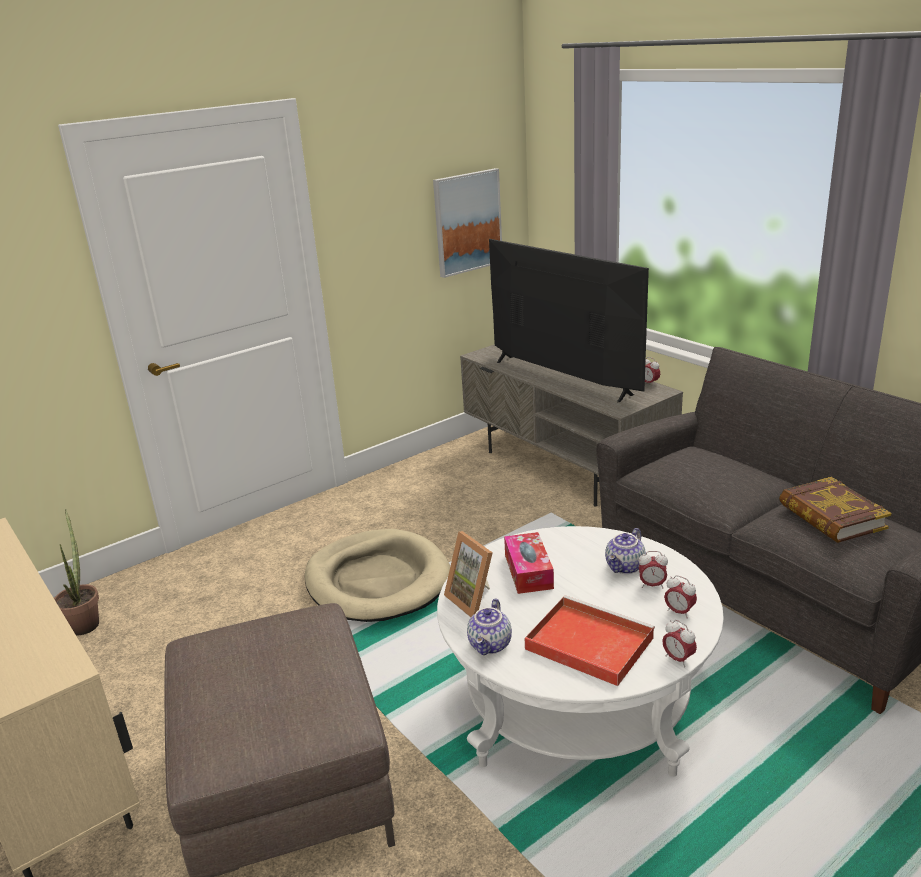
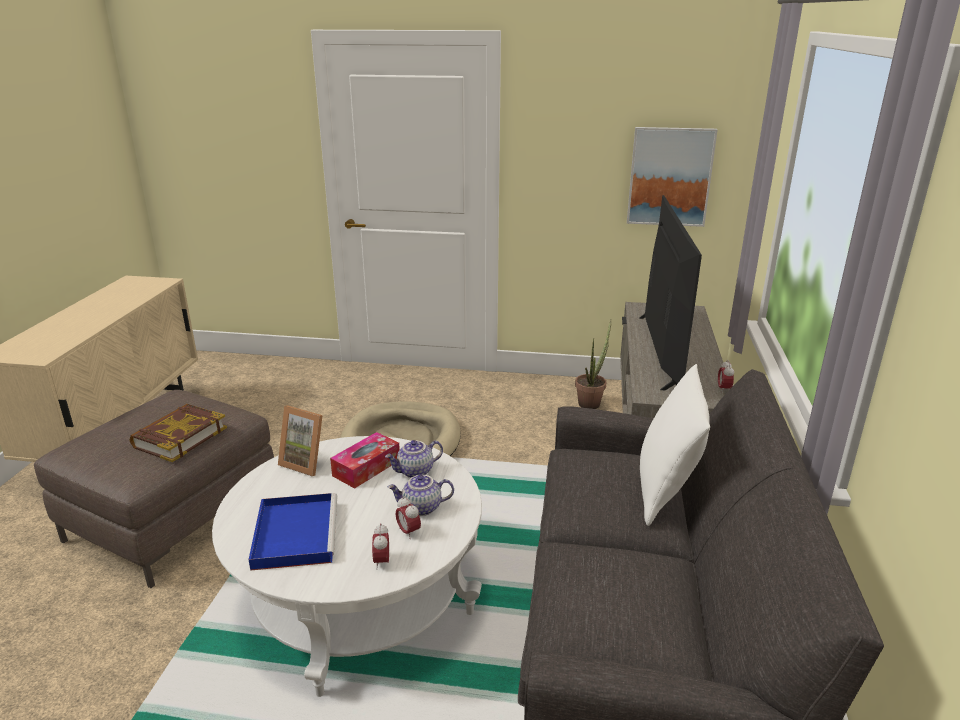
camera: 45 degrees right, 0 degrees up
(85, 622) = (254, 375): potted plant -> potted plant (591, 402)
(475, 599) = (306, 462): picture frame -> picture frame turned 75 degrees counterclockwise
(491, 645) = (256, 493): teapot -> teapot (415, 472)
(586, 643) = (295, 533): red tray -> blue tray
(678, 659) = (312, 587): alarm clock -> none
(738, 459) = (666, 491): none -> white pillow
(831, 516) = (619, 583): book -> book (179, 437)

